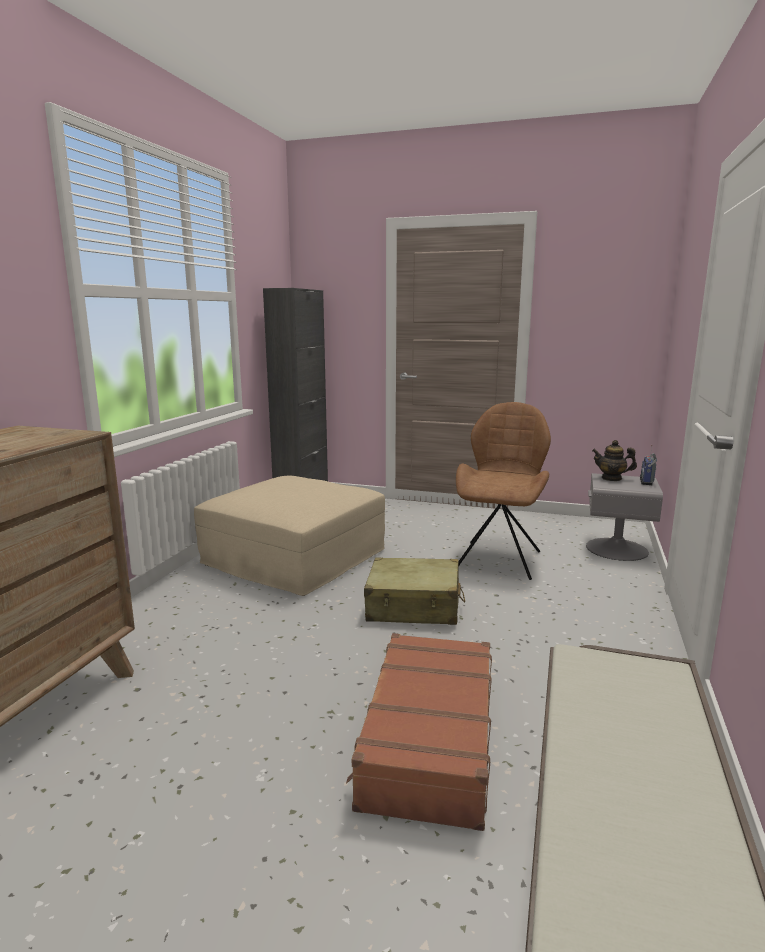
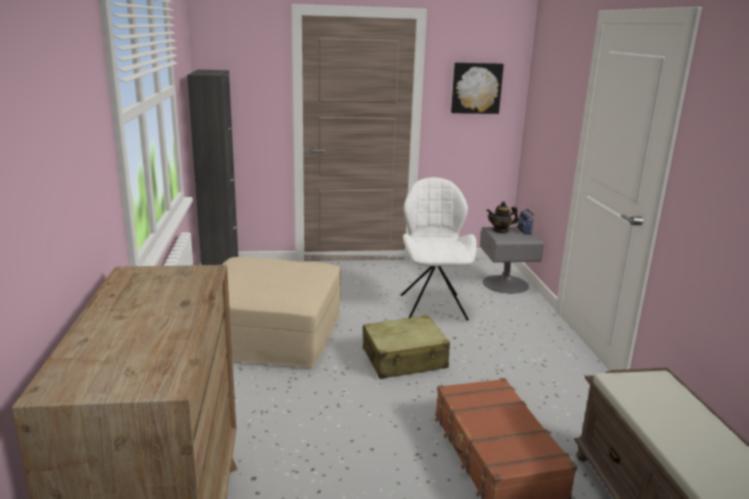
camera: 25 degrees left, 5 degrees up
(499, 559) = (433, 306): brown chair -> white chair
(600, 303) = (476, 88): none -> picture

